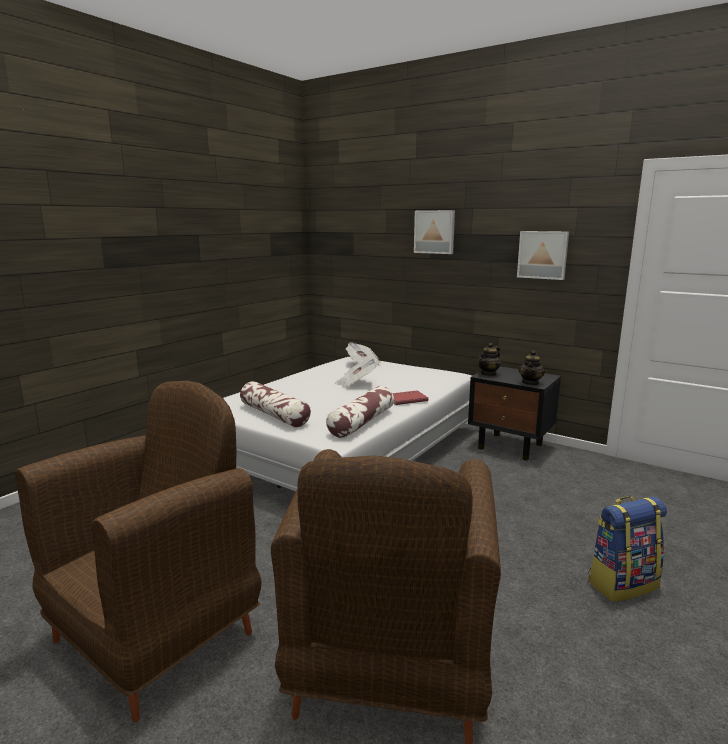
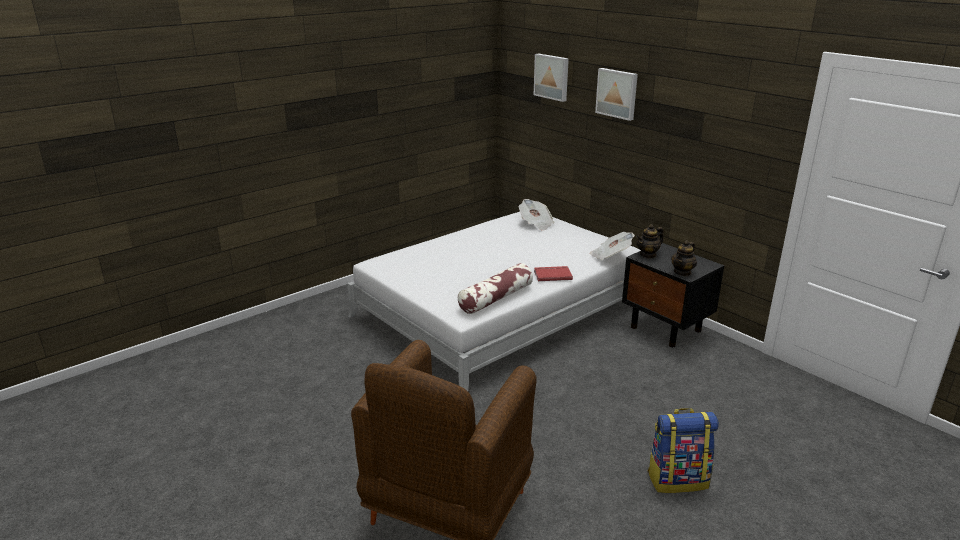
camera: 15 degrees right, 10 degrees up
(157, 635) = (298, 452): brown armchair -> none
(274, 415) = (423, 280): pillow -> none
(355, 383) = (514, 249): newspaper -> newspaper (610, 256)
(543, 254) = (718, 136): picture -> picture (552, 77)

